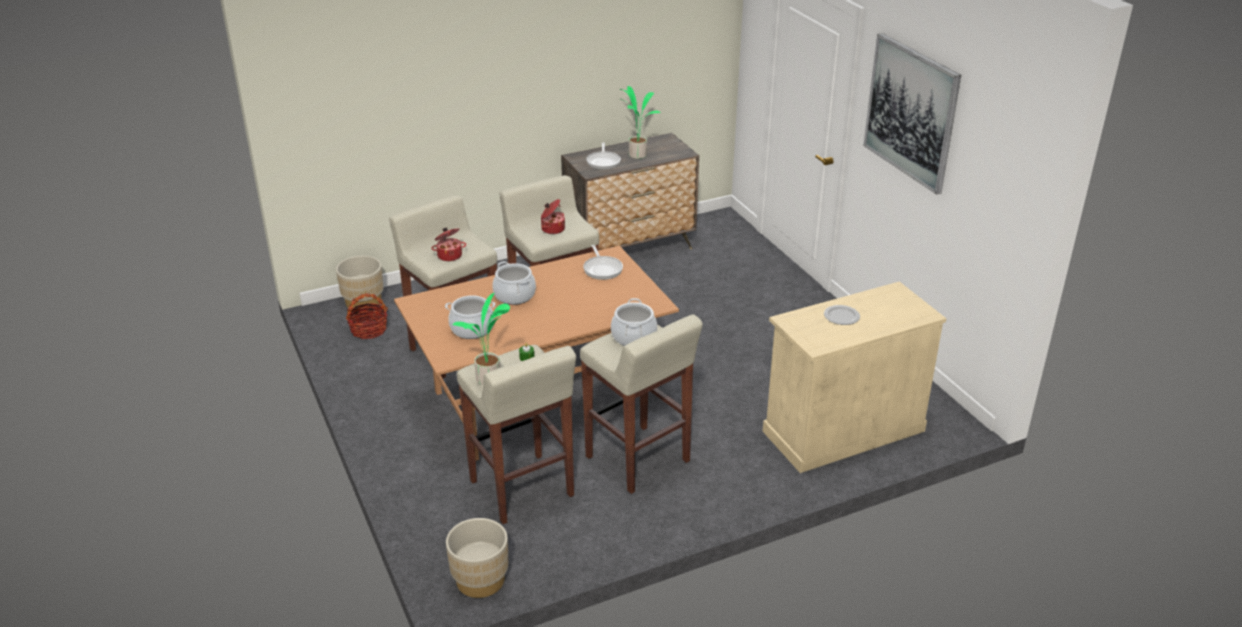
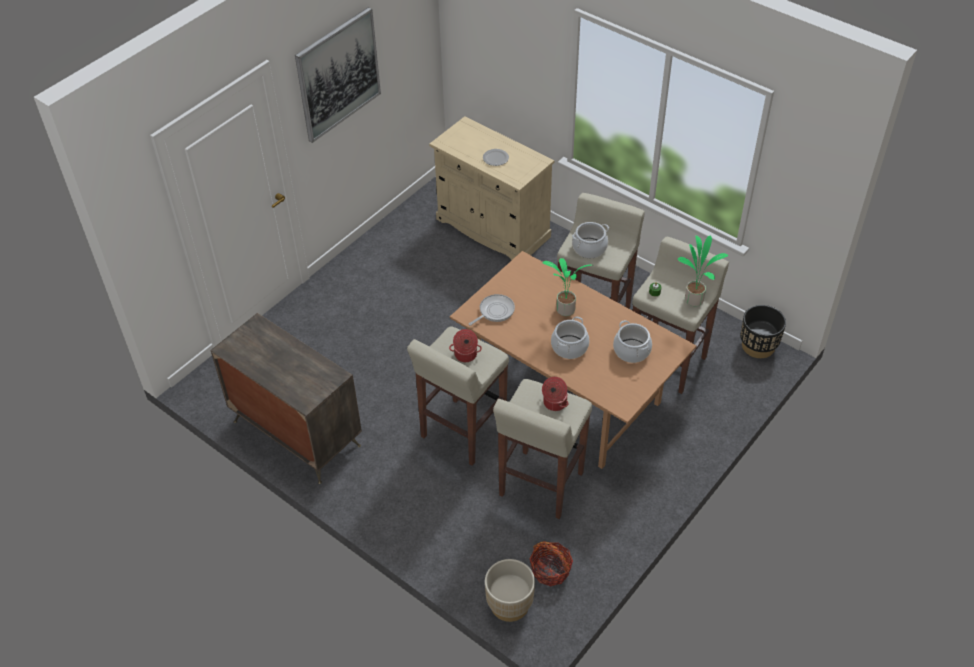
camera: 115 degrees left, 15 degrees up
(480, 580) = (758, 346): beige planter -> black planter
(603, 162) = (306, 376): frying pan -> none
(637, 155) = (278, 356): potted plant -> potted plant (564, 310)

